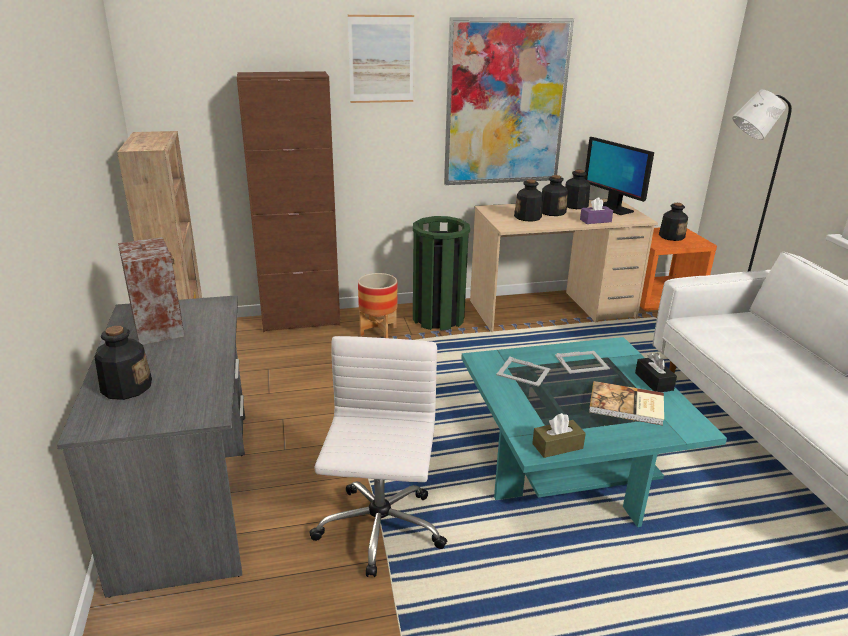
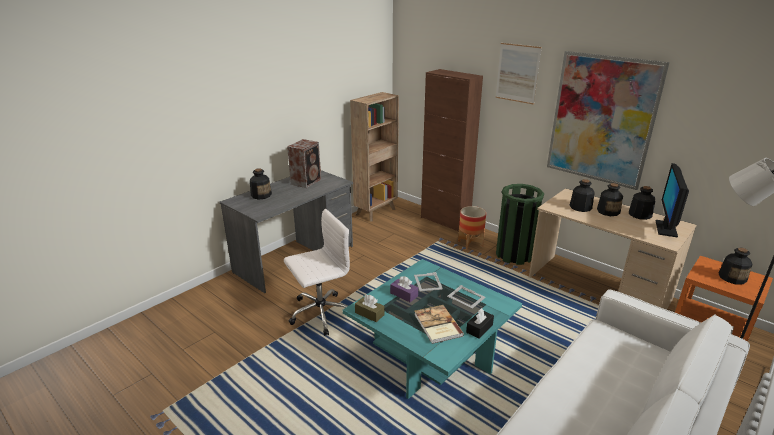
camera: 55 degrees right, 0 degrees up
(595, 221) = (625, 229): purple tissue box -> purple tissue box (404, 294)

